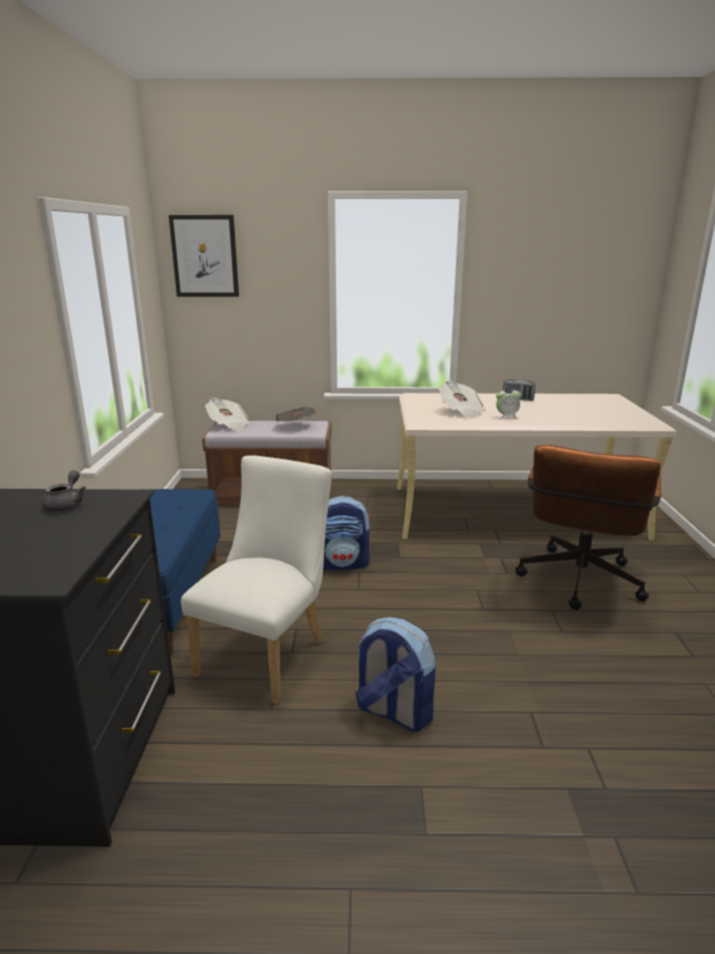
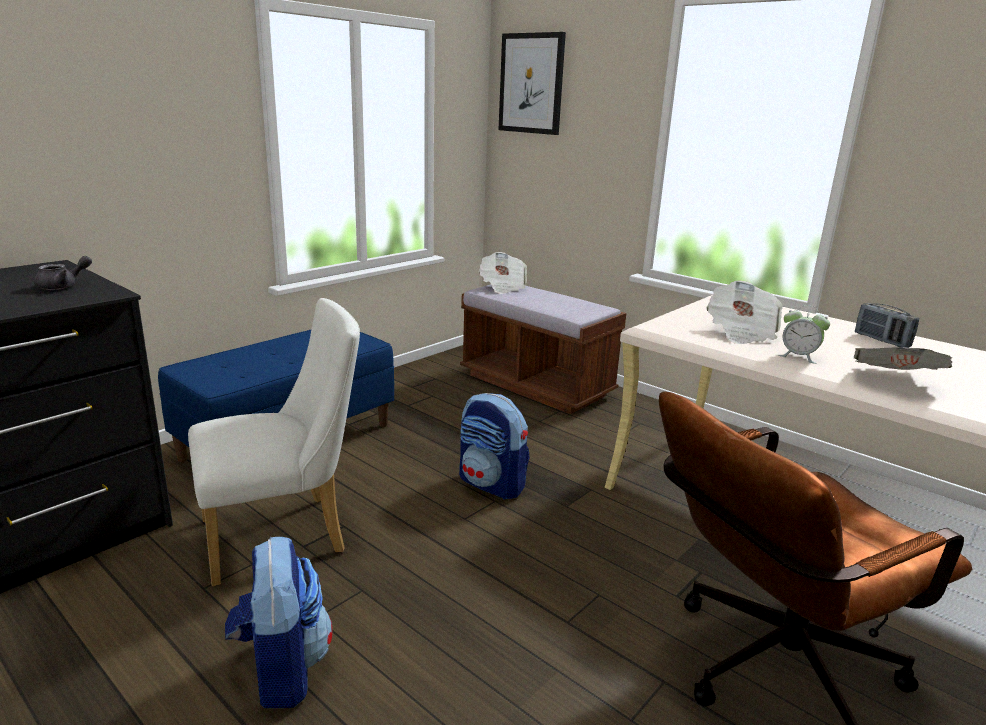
camera: 40 degrees right, 0 degrees up
(295, 426) = (567, 304): newspaper -> newspaper (894, 382)

